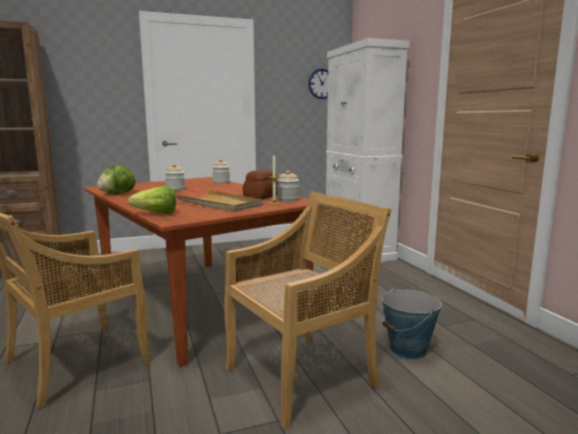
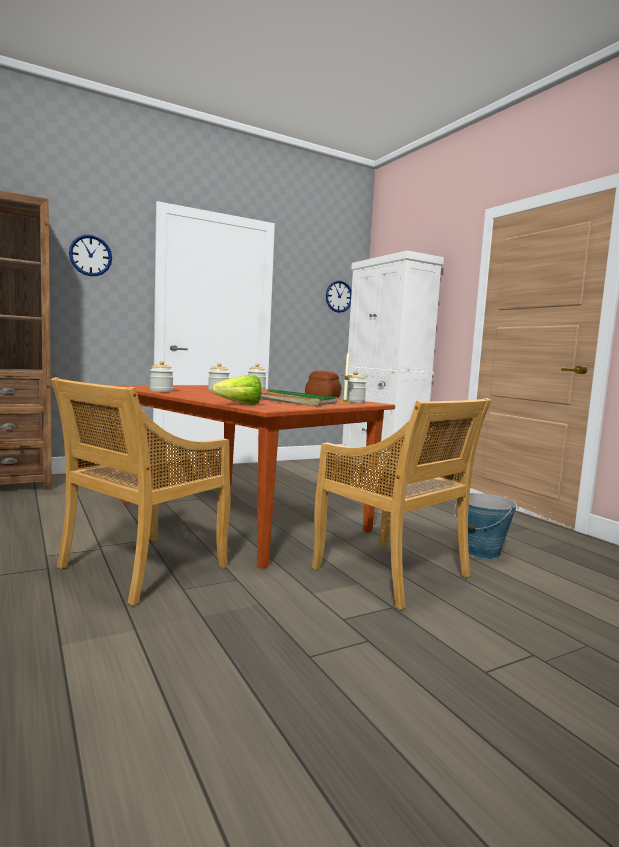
camera: 10 degrees left, 5 degrees down
(83, 67) = (90, 255): none -> wall clock
(117, 194) = (161, 391): lettuce -> jar
(220, 204) = (291, 401): beige tray -> green tray
(302, 376) = (393, 573): beige chair -> beige chair turned 90 degrees clockwise

